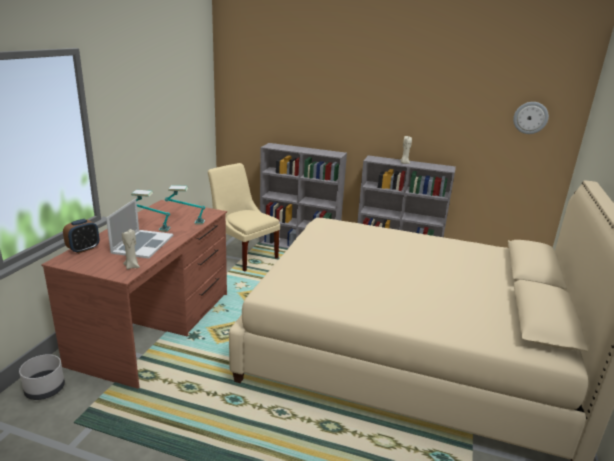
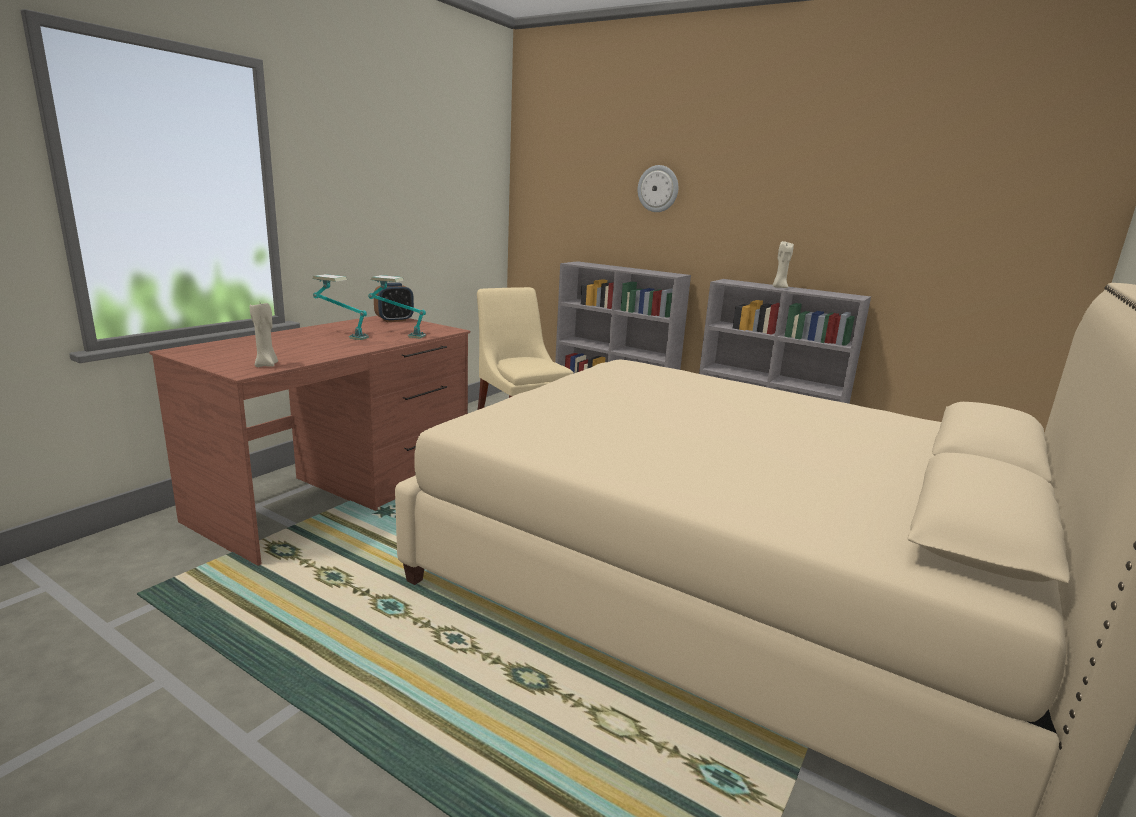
camera: 15 degrees right, 5 degrees down
(45, 389) = (134, 545): grey planter -> none
(83, 249) = (223, 344): alarm clock -> alarm clock (394, 320)
(142, 244) = (310, 347): laptop -> none
(530, 117) = (1015, 205): wall clock -> wall clock (658, 189)

